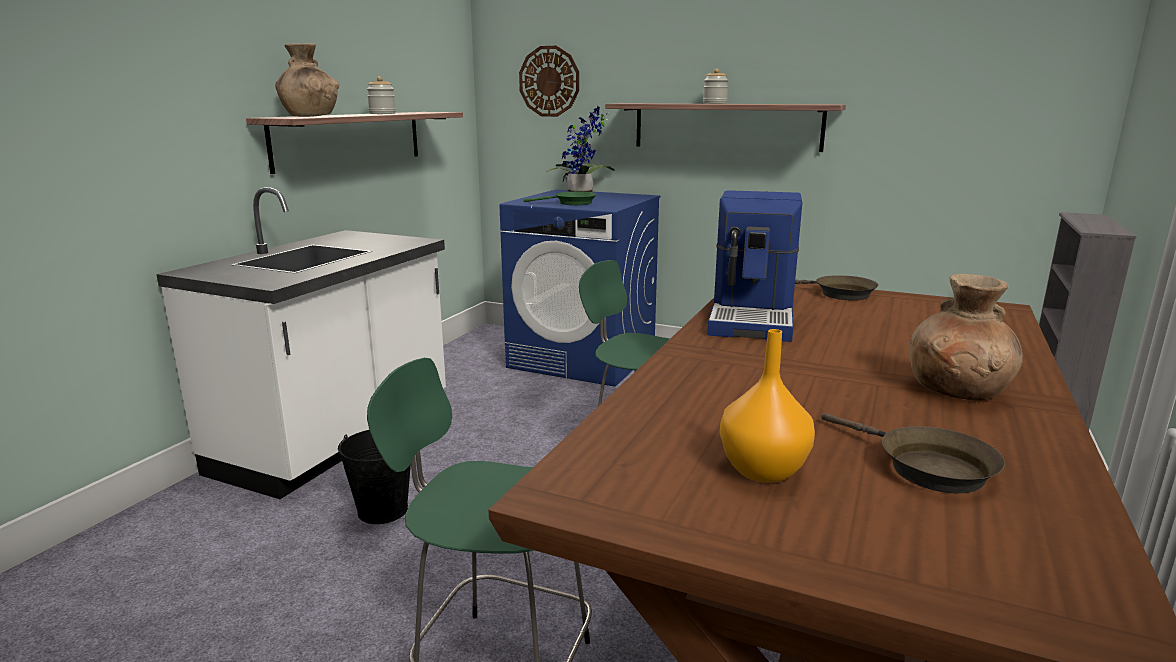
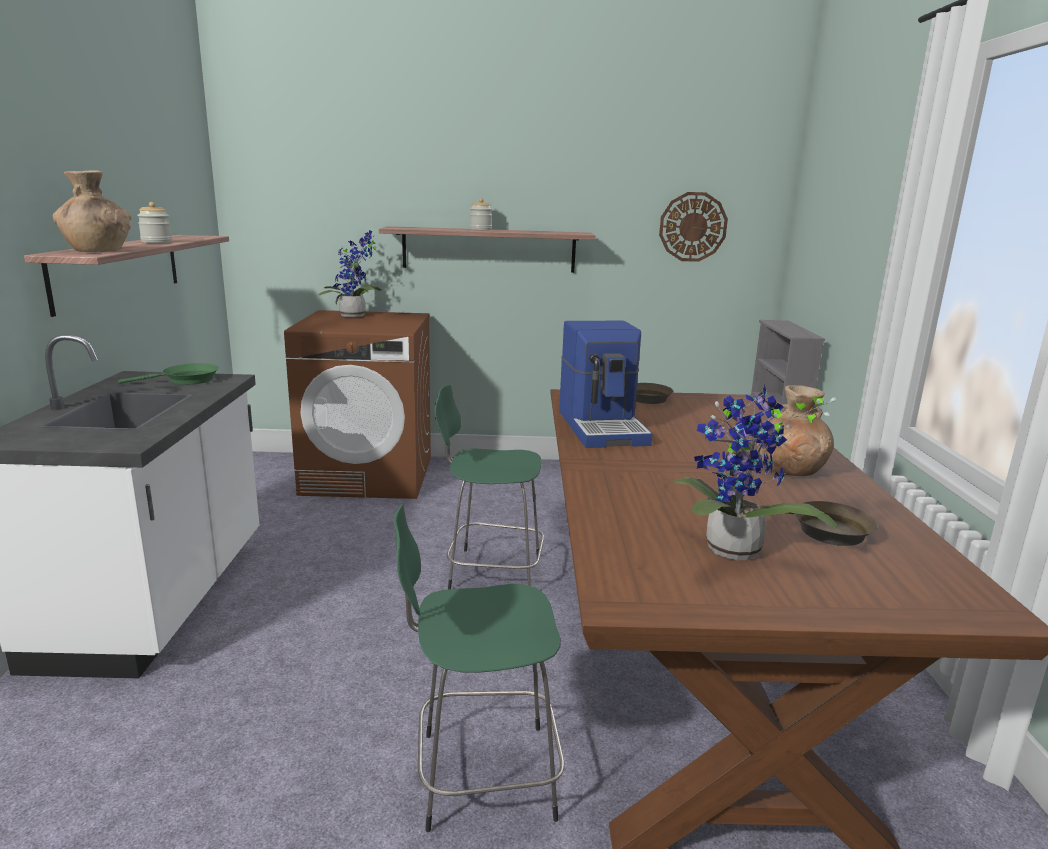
camera: 25 degrees left, 0 degrees up
(383, 510) = (267, 662): black bucket -> none
(549, 81) = (305, 202): wall clock -> wall clock (693, 227)
(571, 203) = (358, 326): green frying pan -> green frying pan (186, 380)
(583, 359) = (369, 476): blue washing machine -> brown washing machine
(761, 470) = (732, 553): orange vase -> potted plant

